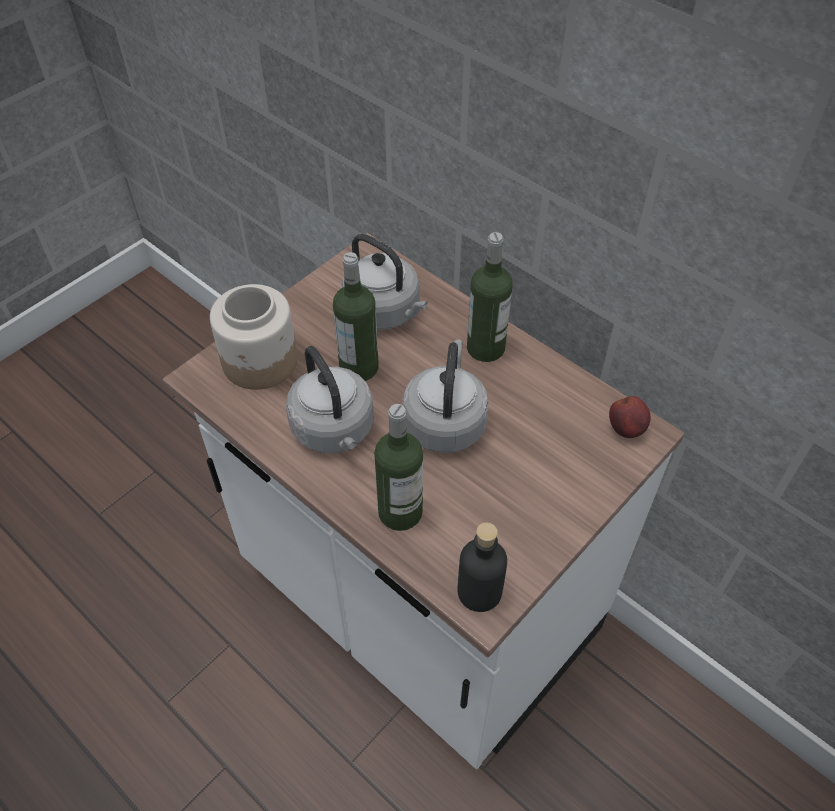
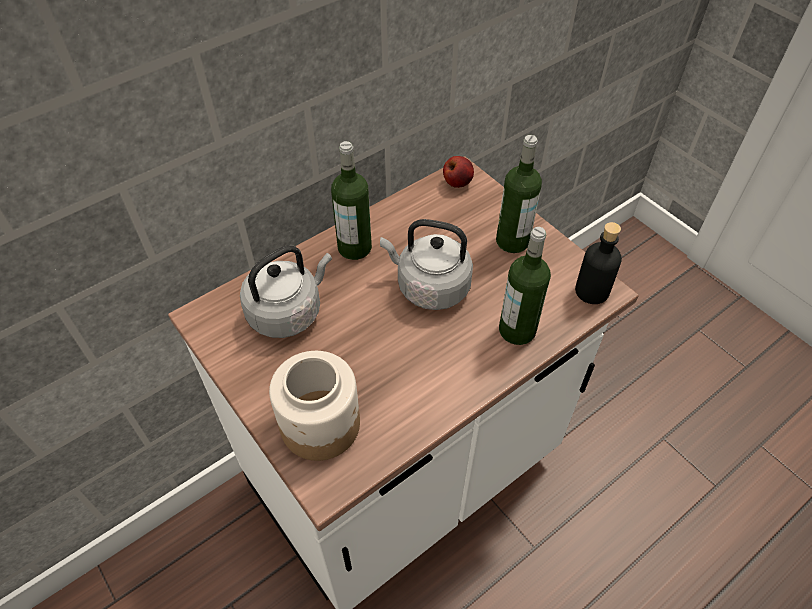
camera: 80 degrees left, 0 degrees up
(334, 431) = (424, 368): grey kettle -> none
(359, 367) = (352, 340): bottle -> bottle (512, 241)

